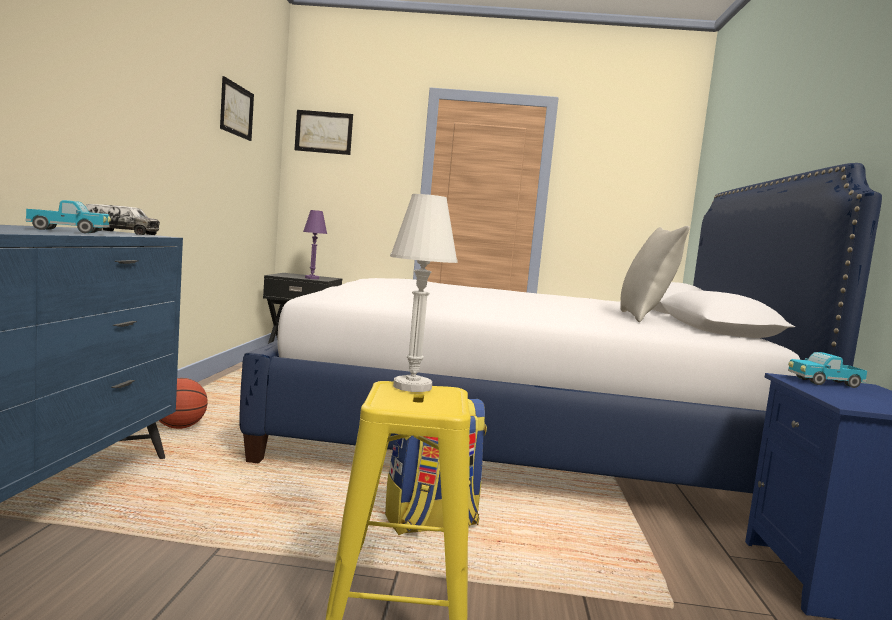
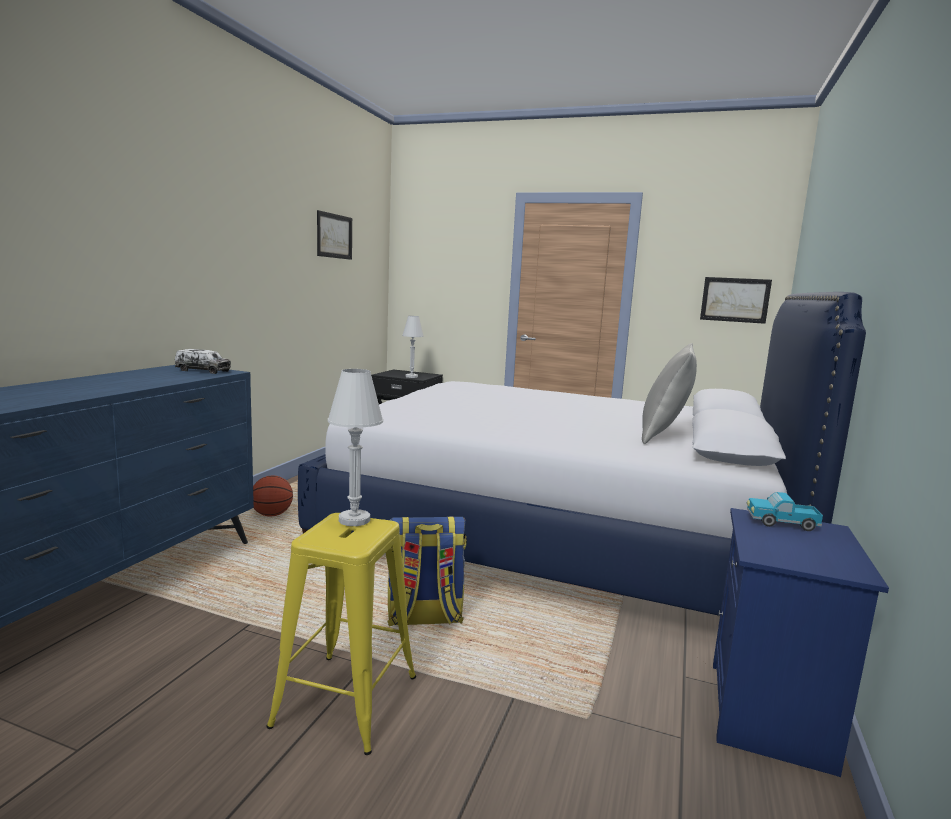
camera: 15 degrees right, 5 degrees up
(69, 231) = (152, 380): toy truck -> none
(312, 278) = (411, 376): purple table lamp -> white table lamp
(323, 132) = (423, 241): picture -> picture (735, 300)

